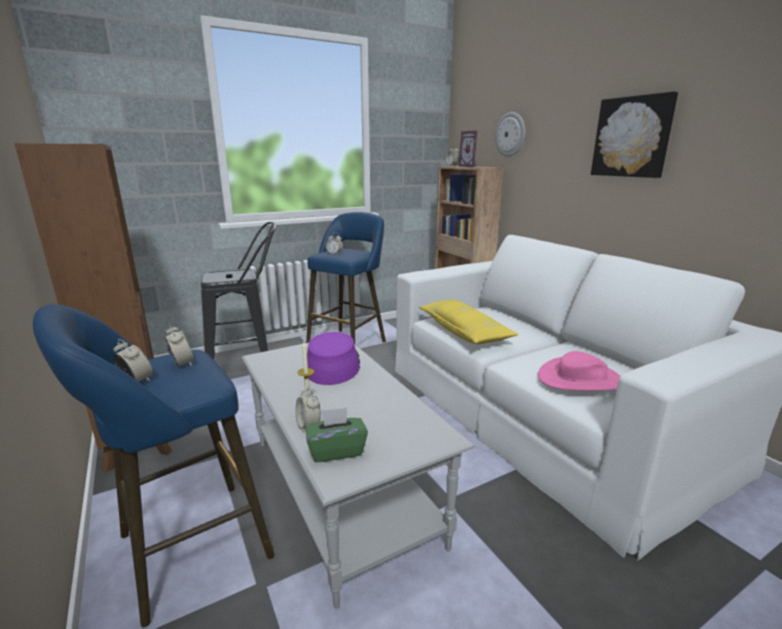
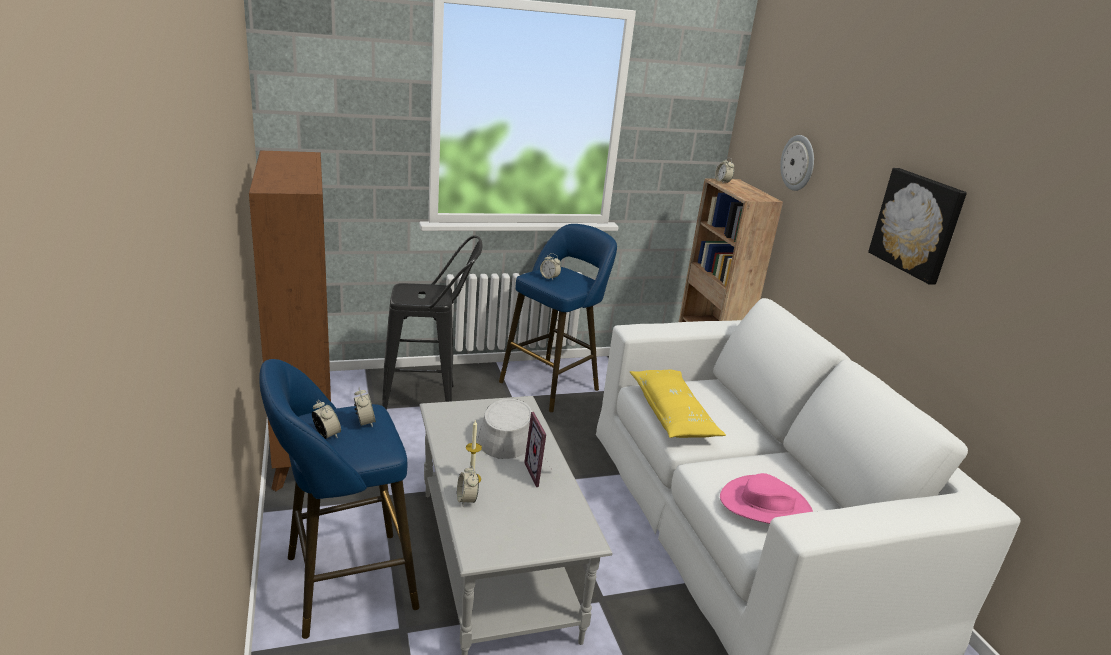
camera: 10 degrees right, 5 degrees up
(332, 365) = (508, 434): purple hat -> grey hat
(336, 450) = (485, 530): green tissue box -> none
(470, 166) = (741, 192): picture frame -> picture frame (541, 473)

